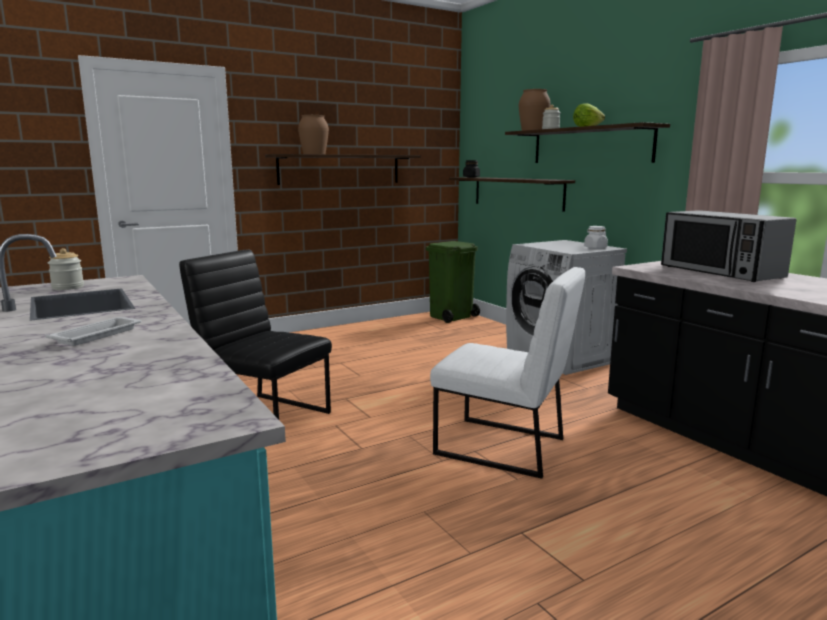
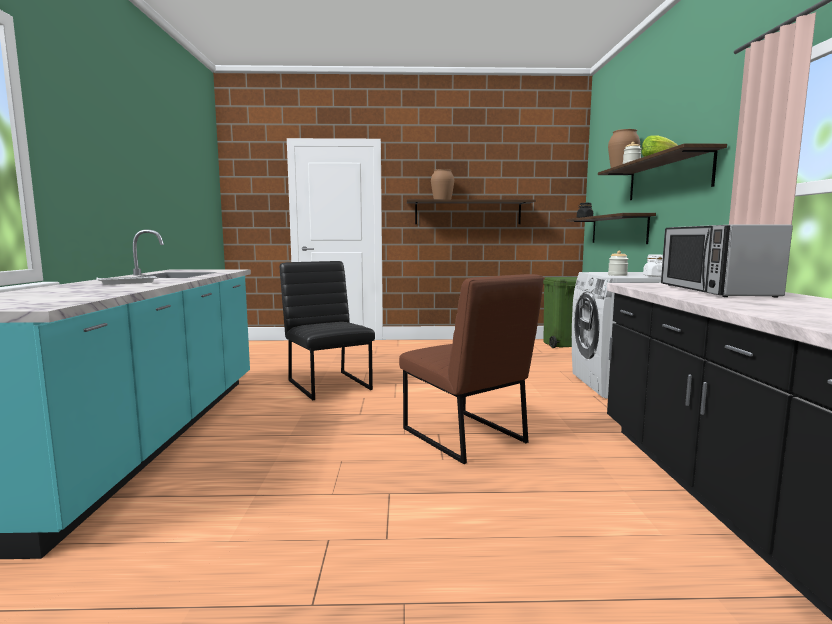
camera: 30 degrees right, 5 degrees down
(68, 287) = (195, 270): jar -> jar (617, 275)
(503, 447) = (465, 436): white chair -> brown chair

